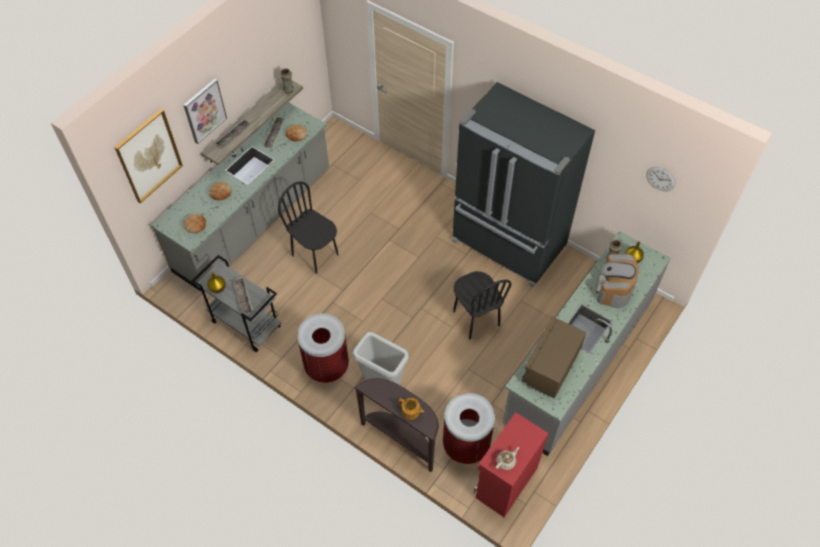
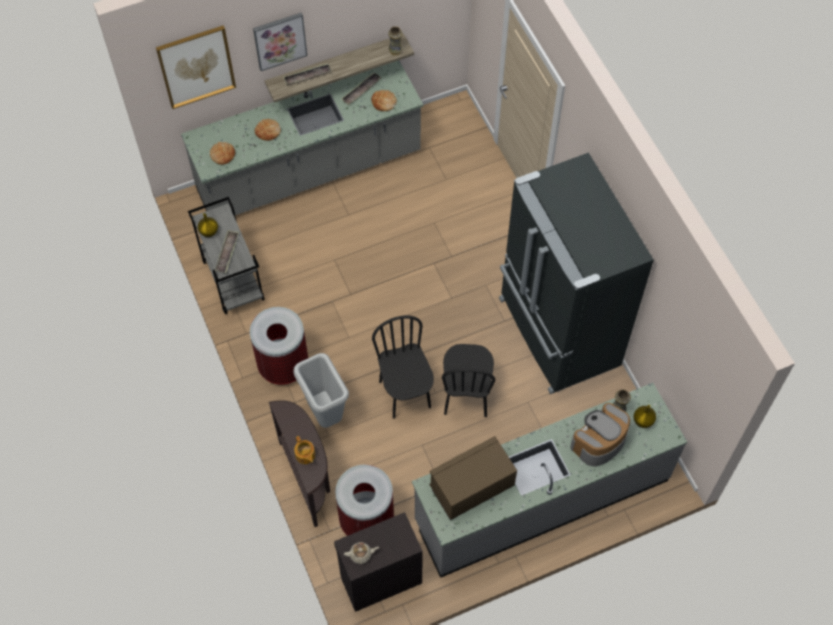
camera: 30 degrees right, 5 degrees up
(315, 254) = (347, 241): black chair -> black chair (405, 394)
(505, 482) = (380, 579): red cabinet -> black cabinet
(660, 179) = (698, 349): wall clock -> none

